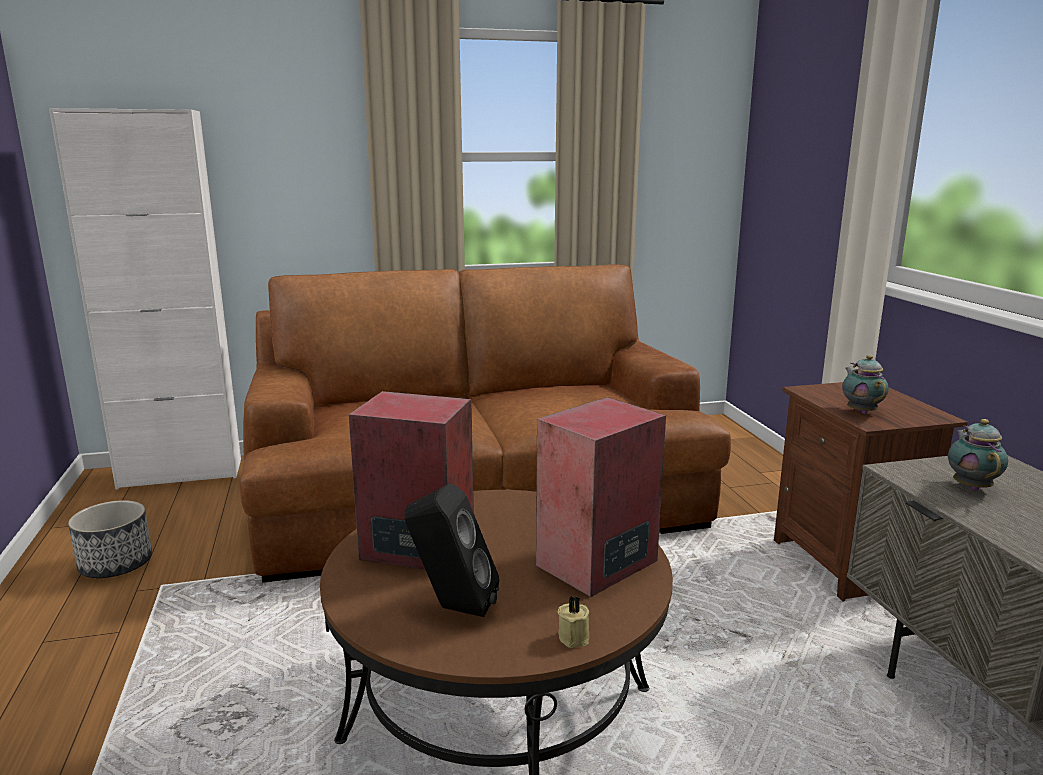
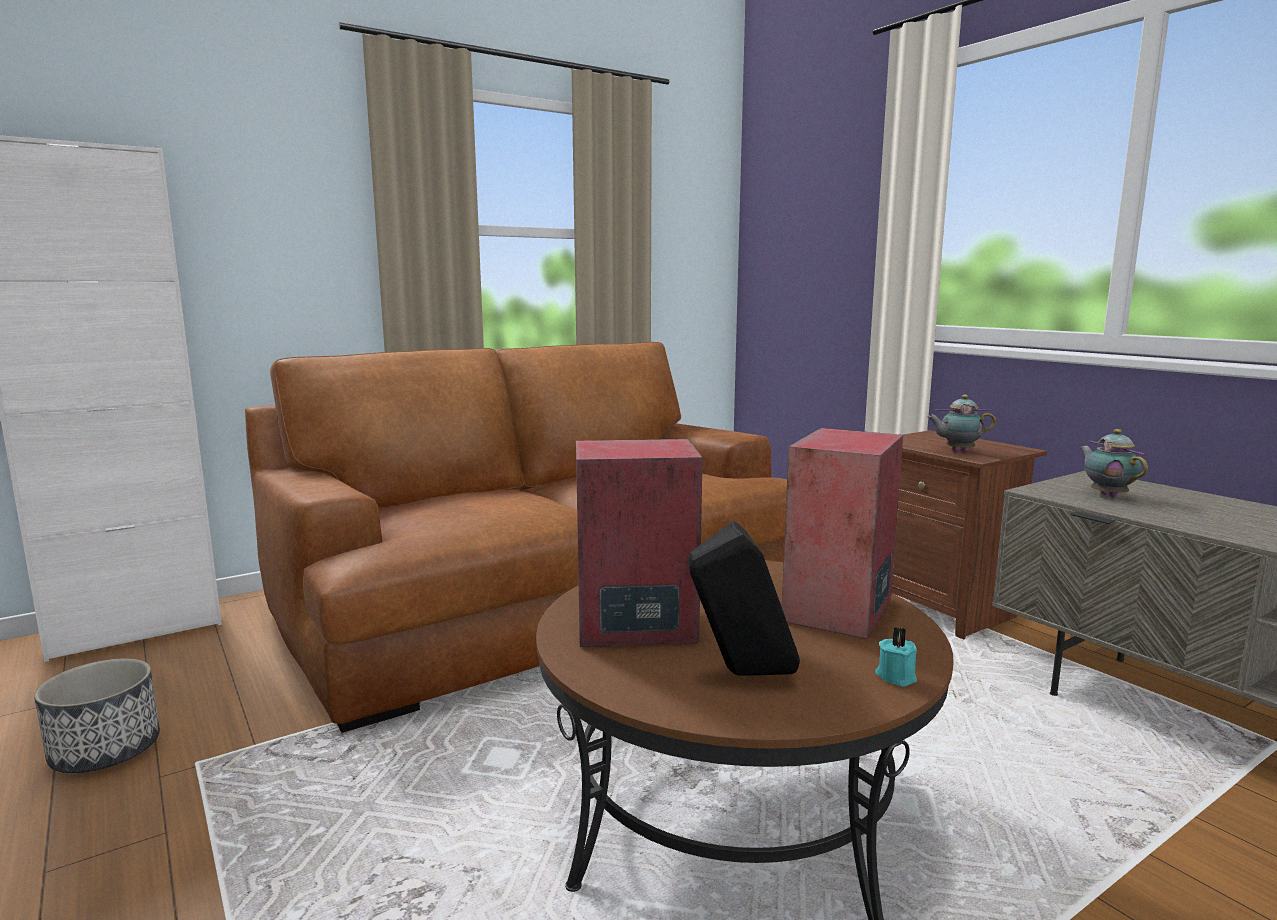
camera: 20 degrees left, 5 degrees down
(575, 637) = (896, 676): beige candle -> turquoise candle
(860, 411) = (957, 451): teapot -> teapot turned 60 degrees counterclockwise

